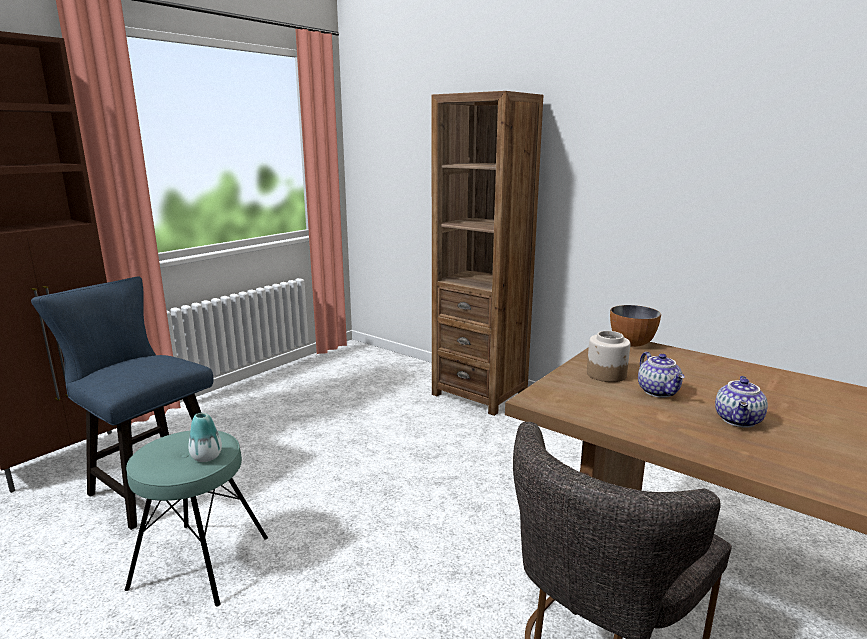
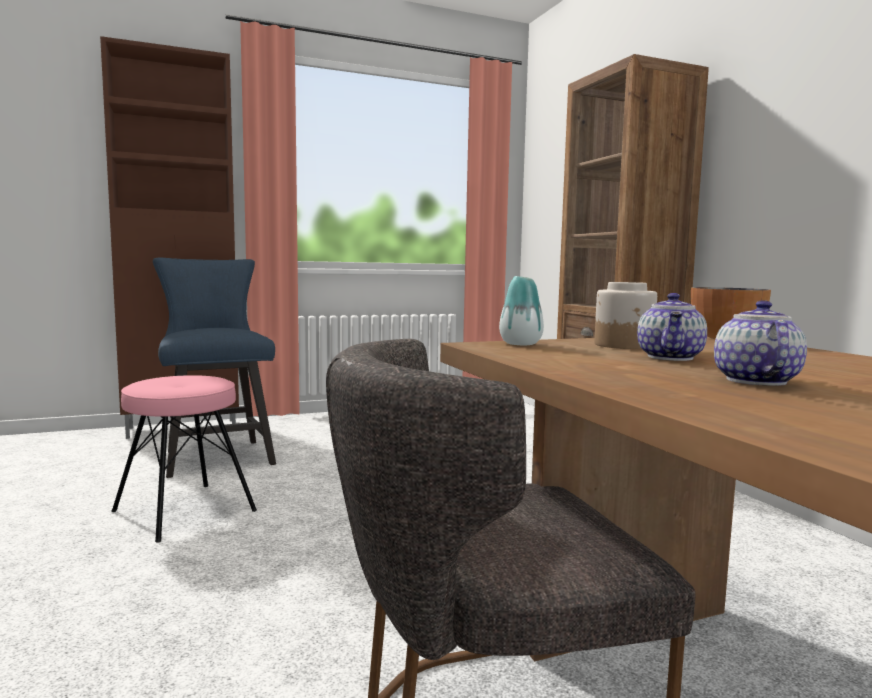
camera: 30 degrees right, 10 degrees down
(201, 562) = (184, 511): turquoise stool -> pink stool
(206, 457) = (187, 387): vase -> vase (520, 344)
(739, 421) = (753, 381): teapot -> teapot turned 135 degrees clockwise

